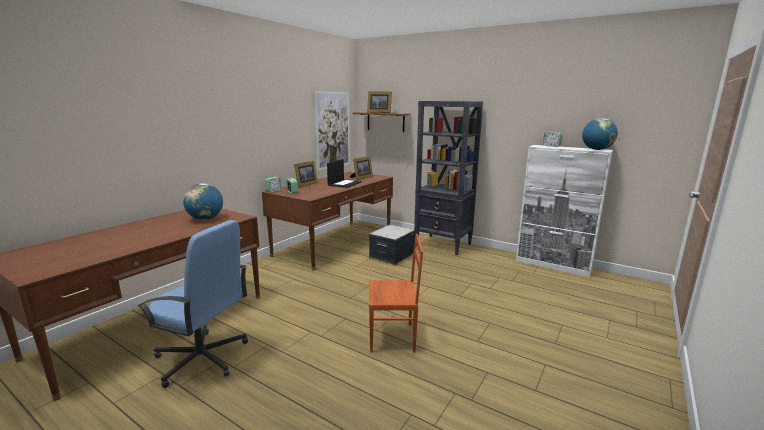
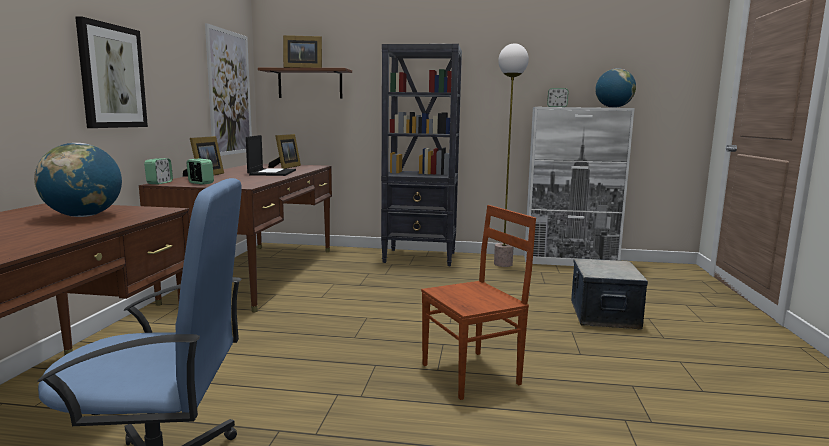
camera: 25 degrees left, 5 degrees down
(247, 134) = (112, 76): none -> picture
(391, 255) = (362, 278): storage box -> storage box (603, 314)
(497, 259) = (503, 264): none -> floor lamp

